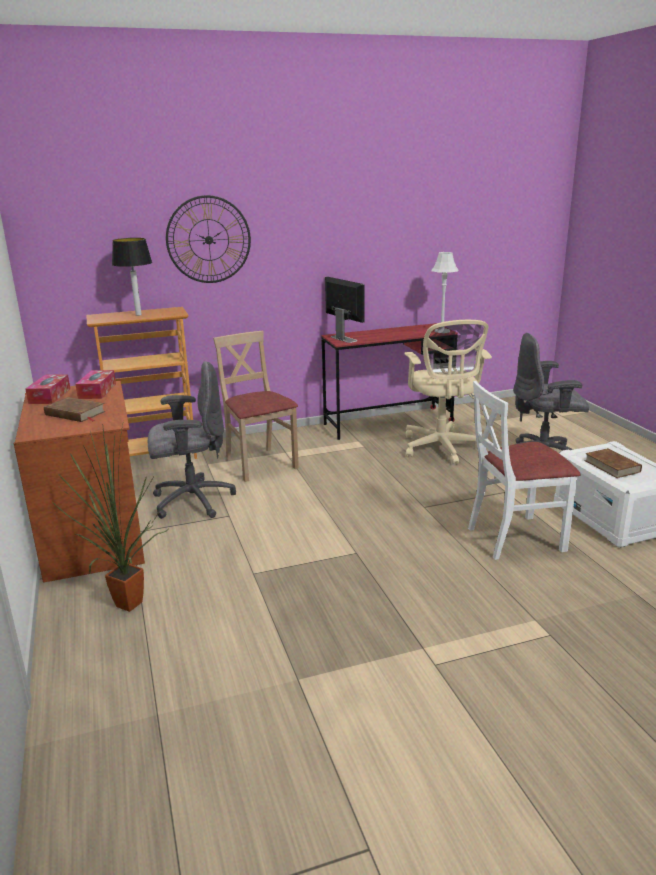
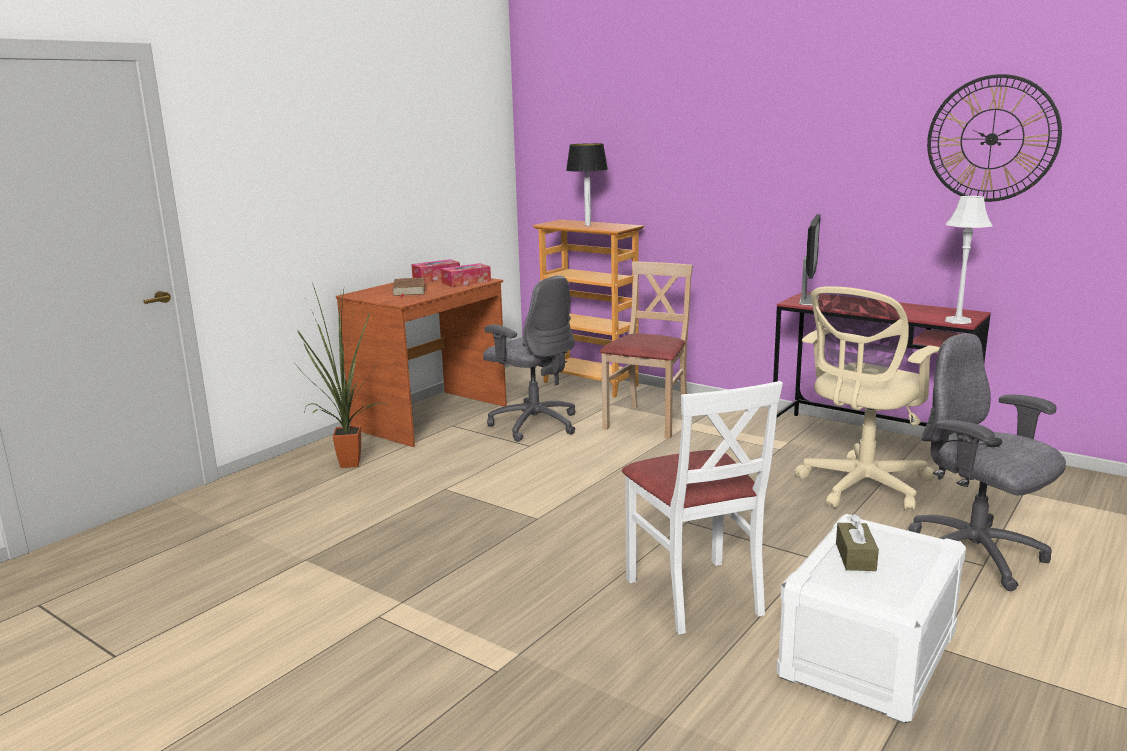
camera: 55 degrees right, 5 degrees down
(208, 240) = (681, 152): wall clock -> wall clock (992, 139)
(515, 538) = (695, 595): white chair -> white chair turned 150 degrees counterclockwise
(612, 466) = (855, 557): brown book -> brown tissue box

